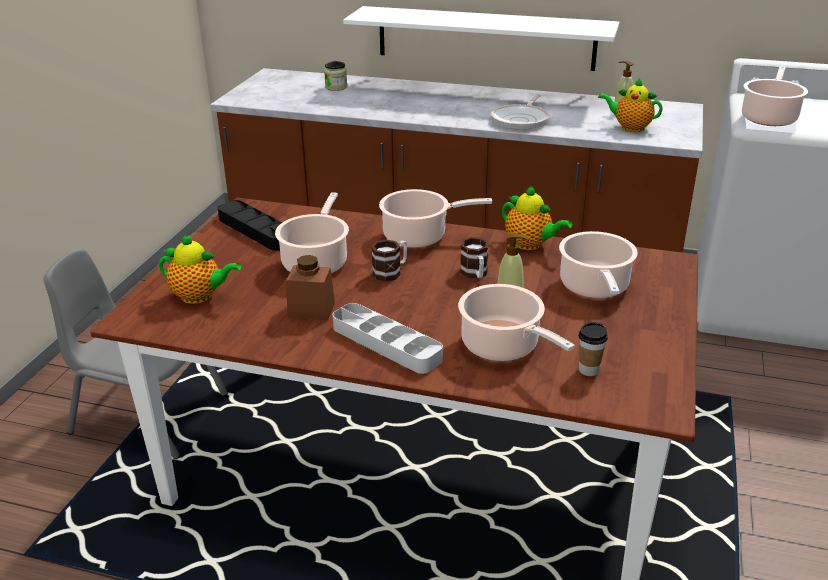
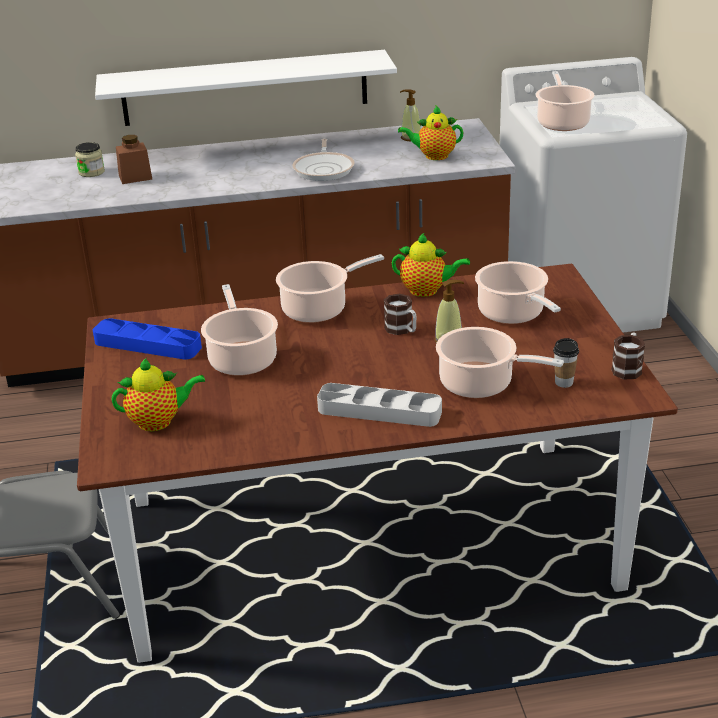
camera: 25 degrees left, 0 degrees up
(256, 230) = (147, 344): black tray -> blue tray
(311, 310) = (282, 402): brown jar -> brown jar (135, 177)
(391, 272) = (323, 348): mug -> mug (627, 368)

